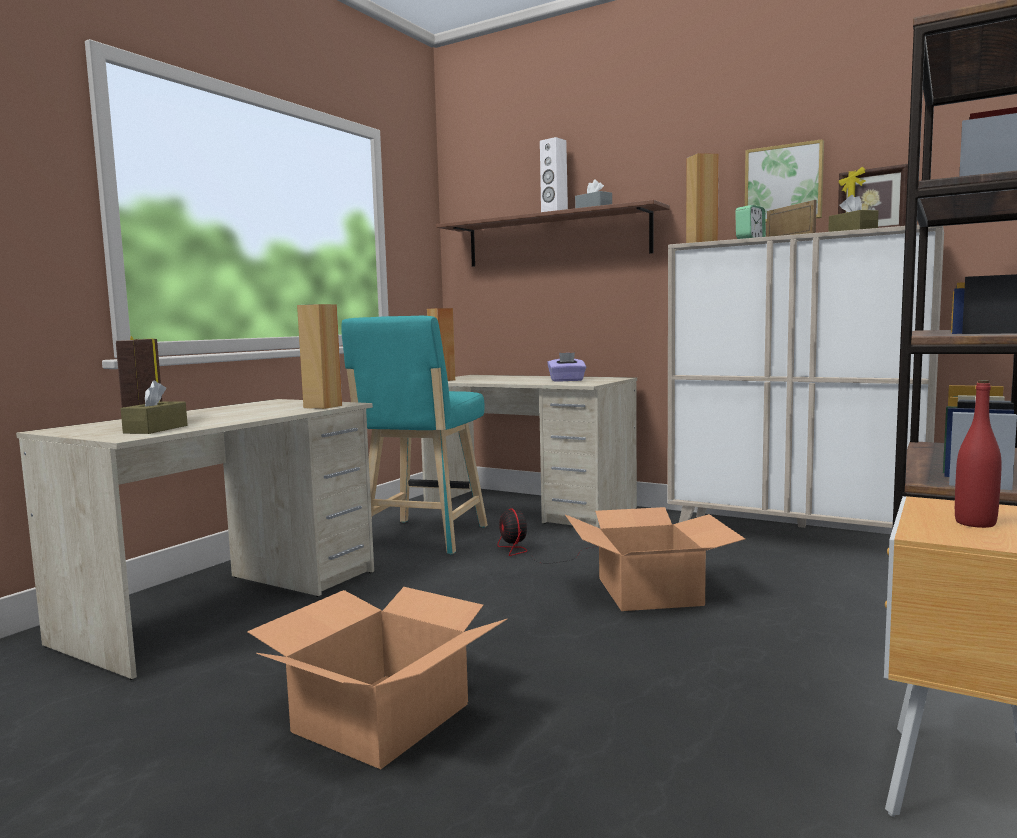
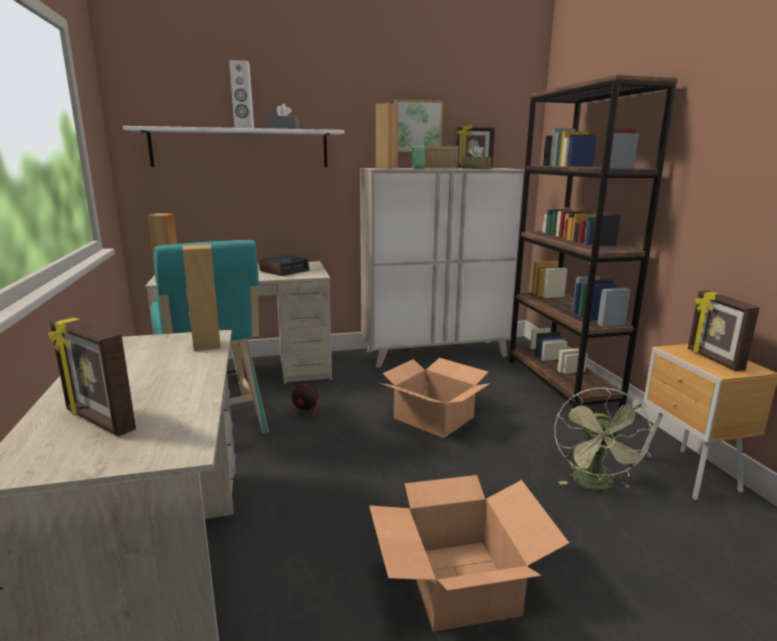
camera: 45 degrees left, 10 degrees up
(156, 429) = (166, 427): brown tissue box -> none
(556, 239) = (241, 148): brown shelf -> white shelf
(567, 380) = (284, 270): purple tissue box -> alarm clock
(734, 726) = (595, 486): none -> green fan
(975, 523) = (713, 360): red bottle -> picture frame

